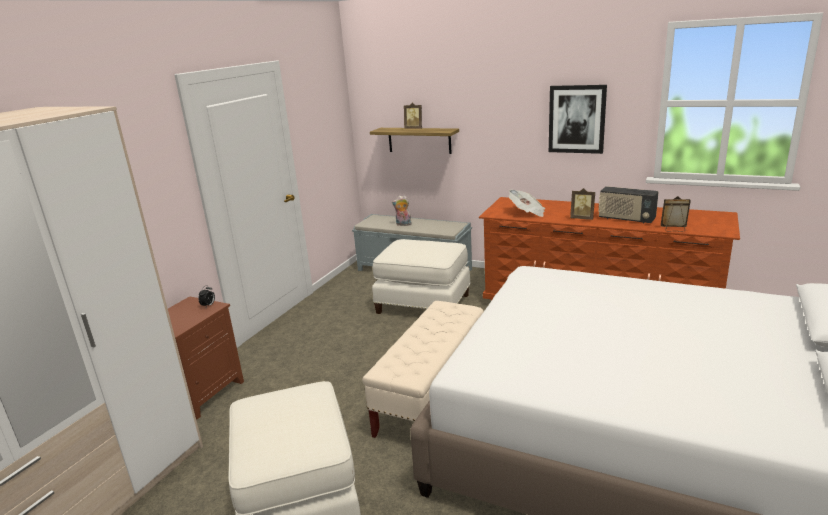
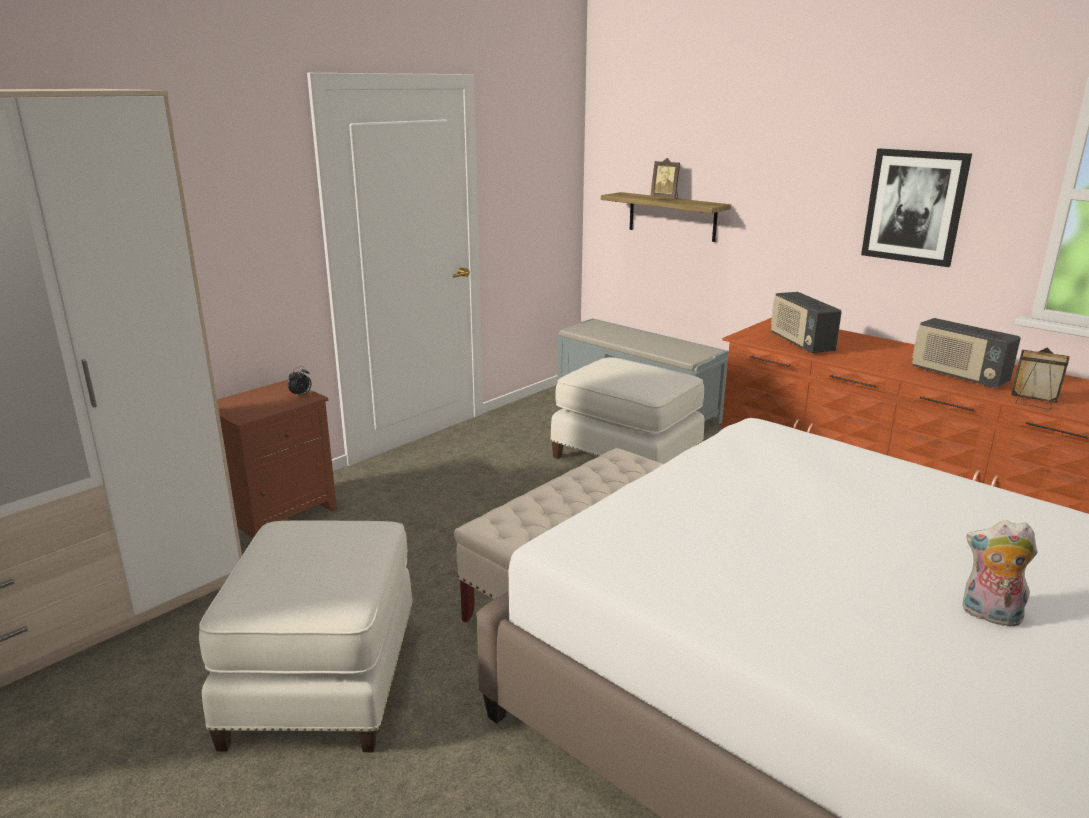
camera: 15 degrees right, 0 degrees up
(403, 224) = (628, 338): plush toy -> plush toy (989, 615)
(527, 213) = (800, 343): newspaper -> radio
(582, 218) = (884, 364): picture frame -> none

